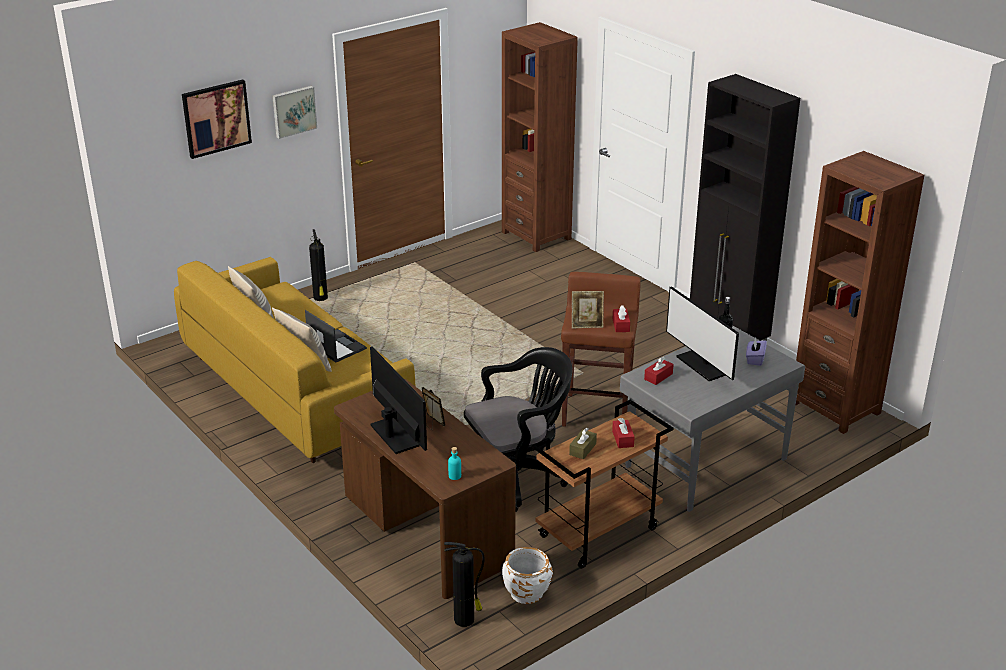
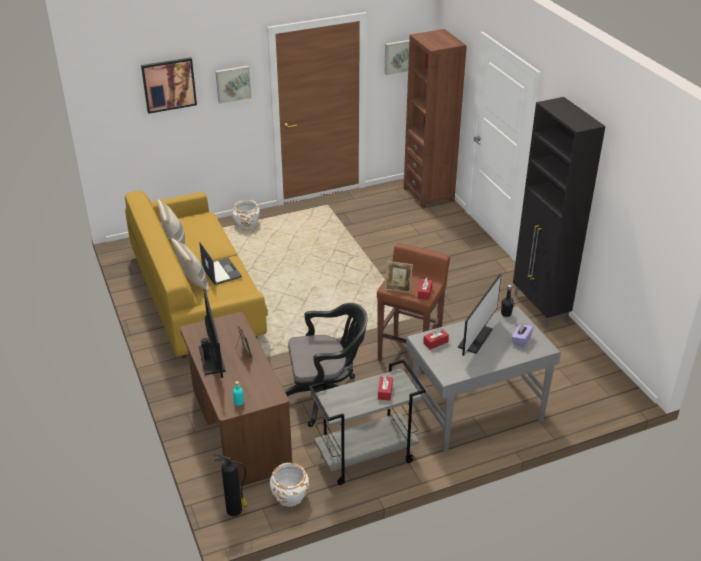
camera: 15 degrees right, 5 degrees up
(320, 298) = (247, 225): fire extinguisher -> white planter
(485, 62) = (399, 56): none -> picture
(582, 449) = (349, 395): brown tissue box -> none
(598, 533) = (365, 457): brown cart -> grey cart
(702, 365) = (475, 338): monitor -> monitor turned 135 degrees counterclockwise
(835, 408) = (603, 382): brown bookcase -> none

